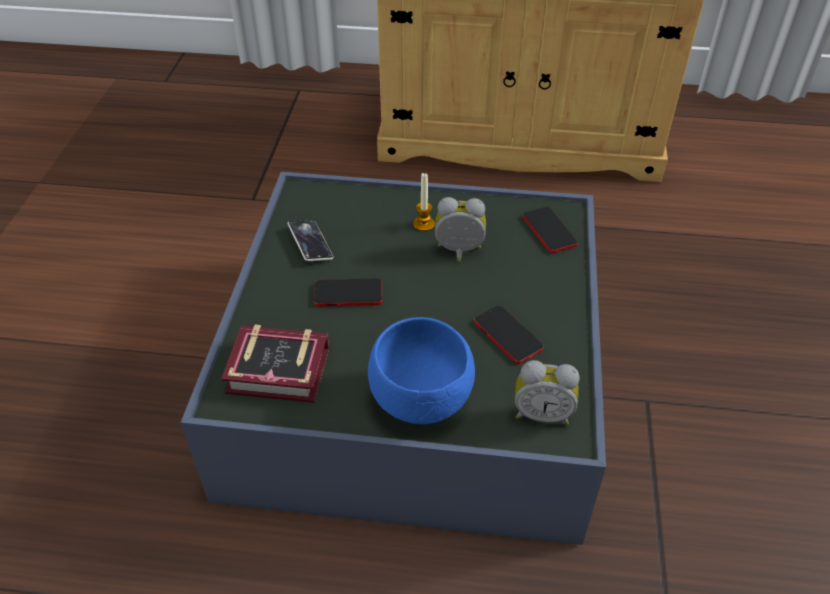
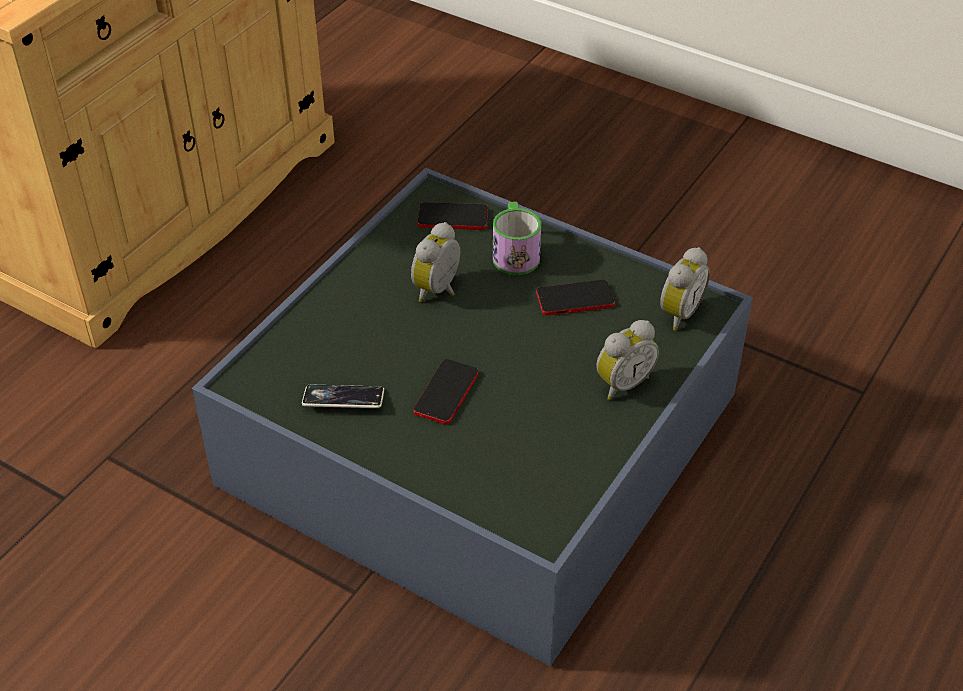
camera: 65 degrees left, 0 degrees up
(282, 373) = (530, 476): book -> none
(423, 224) = (377, 301): candle -> none
(423, 400) = (622, 383): blue bowl -> alarm clock
(537, 280) = (515, 252): none -> mug

